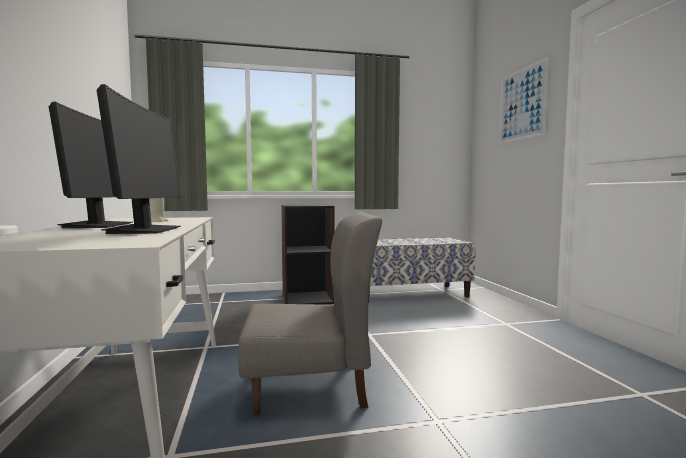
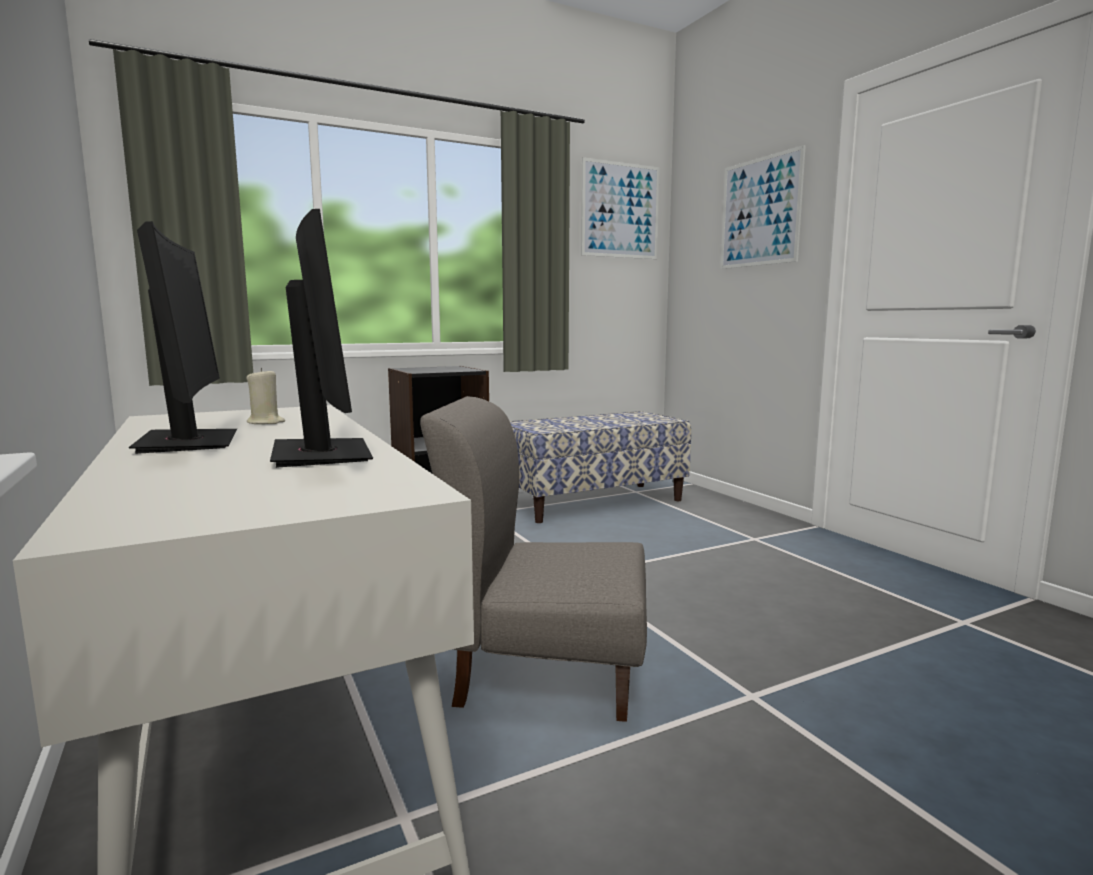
camera: 15 degrees left, 5 degrees up
(309, 387) = (545, 671): grey chair -> grey chair turned 150 degrees counterclockwise
(436, 110) = (620, 210): none -> picture

